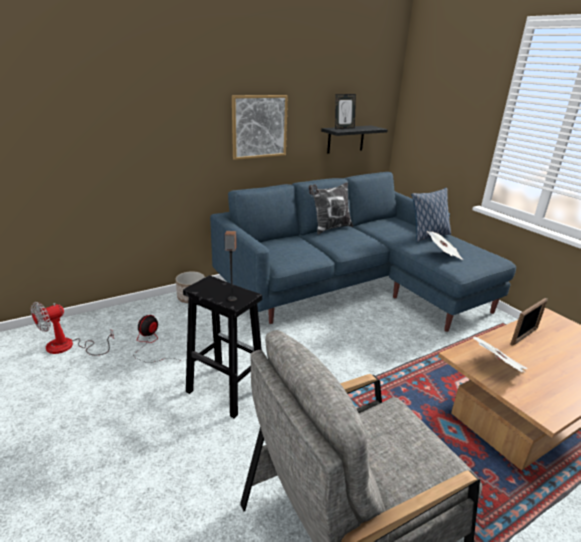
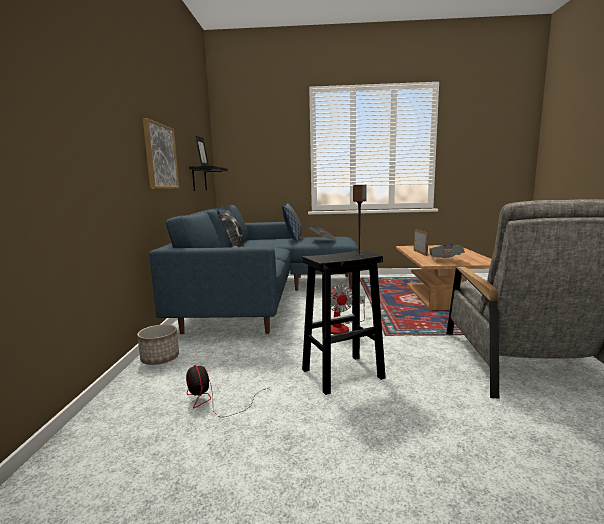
camera: 55 degrees left, 15 degrees down
(68, 347) = (118, 475): fan -> fan (342, 327)

